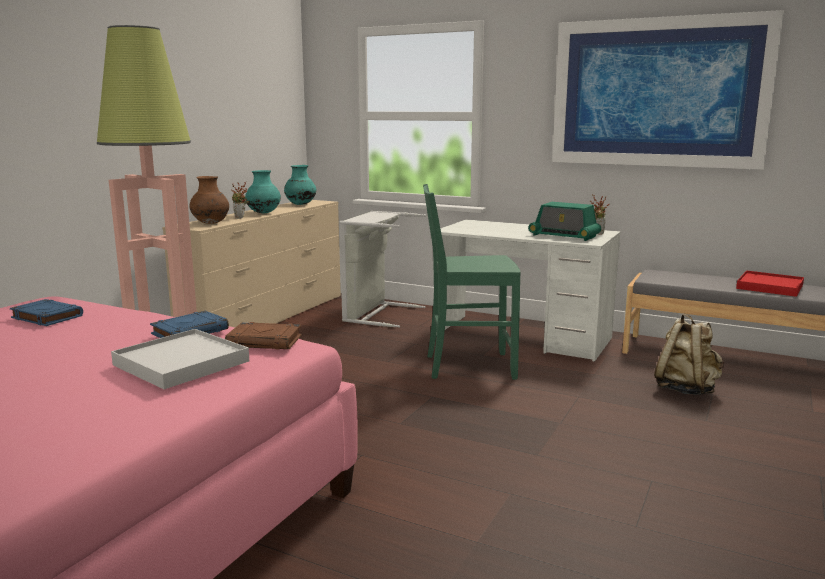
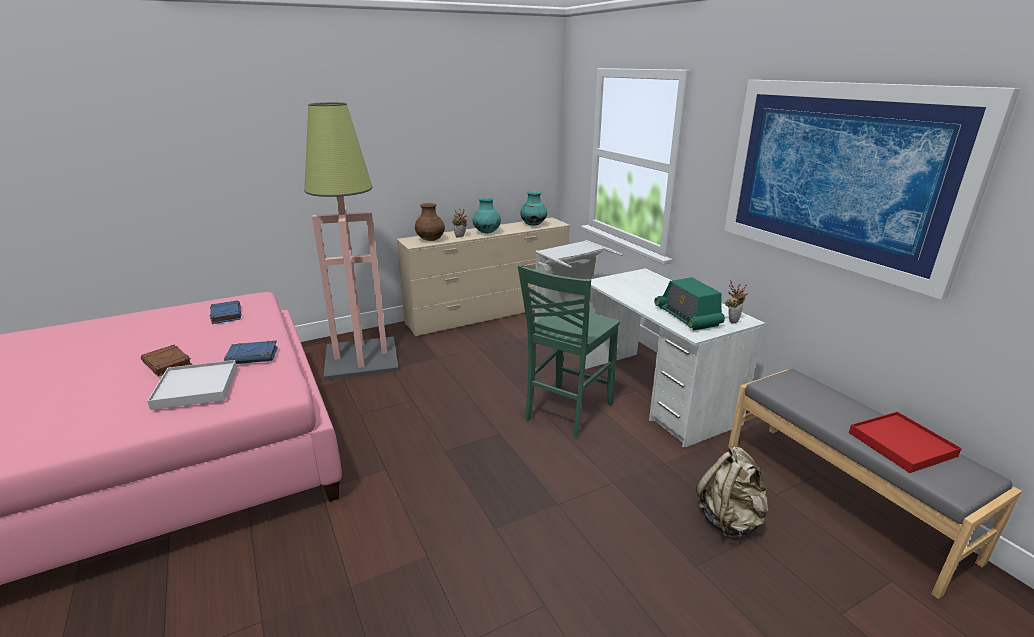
camera: 35 degrees right, 10 degrees up
(265, 341) = (268, 382): brown book -> brown book (168, 364)
(468, 366) = (566, 412): green chair -> green chair turned 90 degrees counterclockwise

